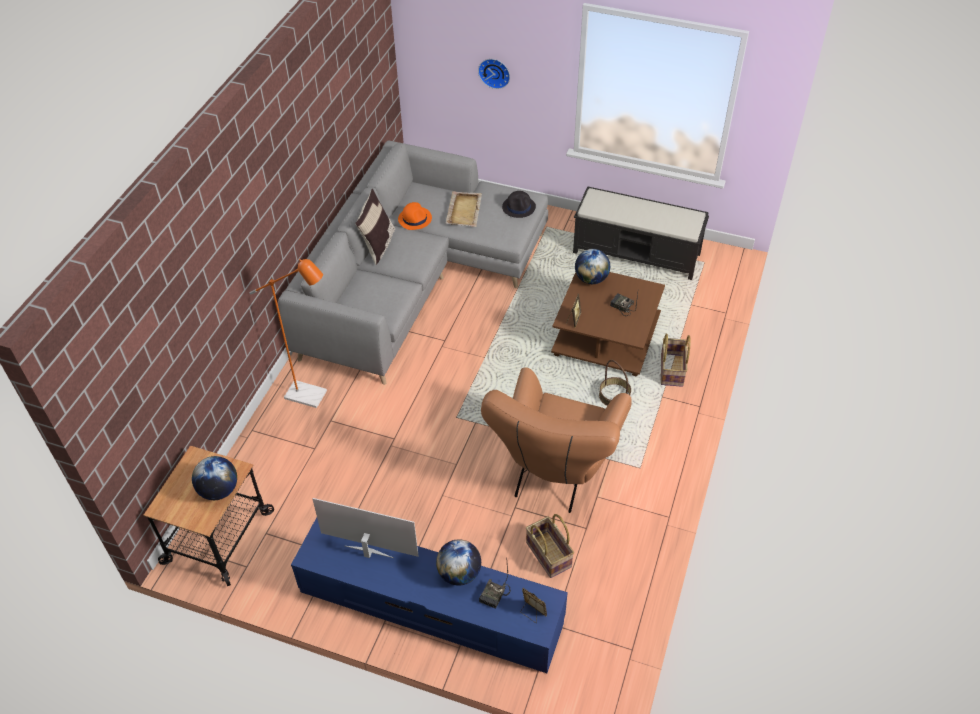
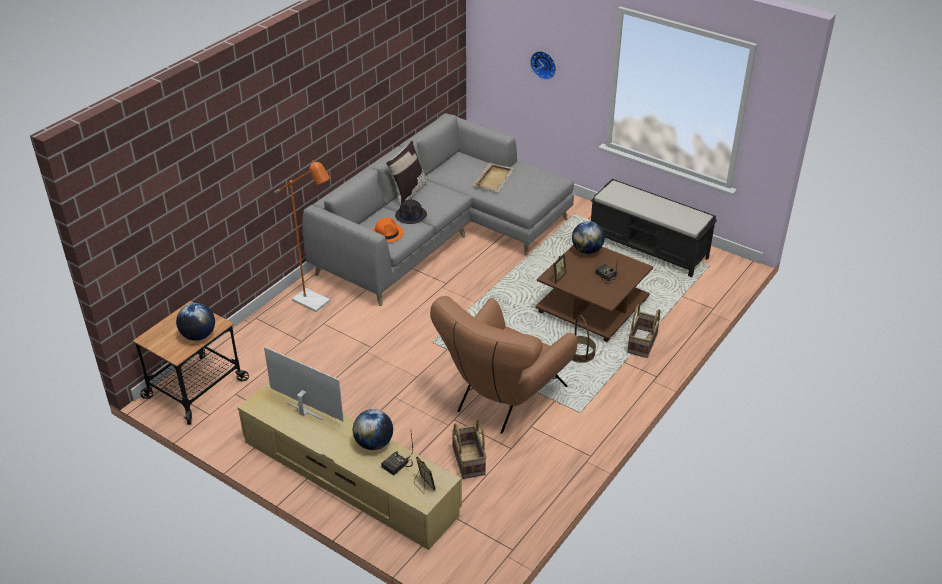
camera: 15 degrees right, 10 degrees down
(415, 218) = (448, 178): orange hat -> orange hat (387, 233)
(429, 607) = (348, 477): blue tv stand -> beige tv stand
(519, 207) = (543, 184): black hat -> black hat (411, 215)

